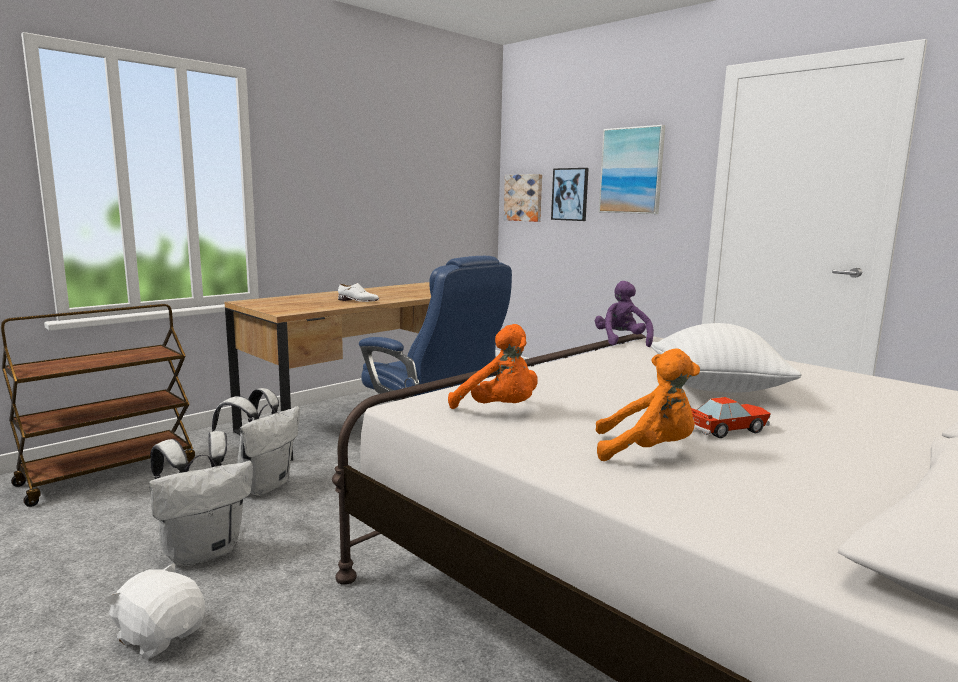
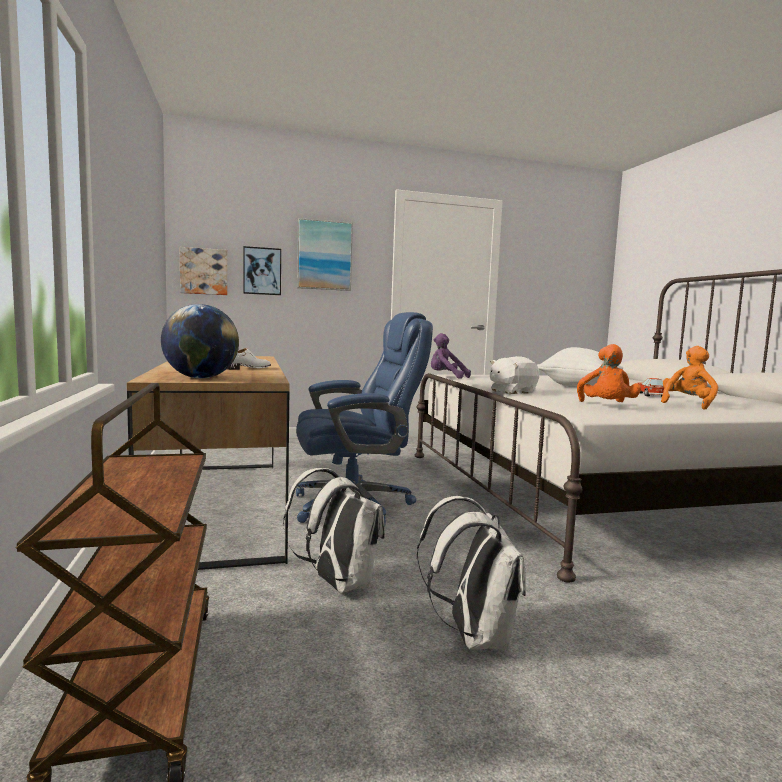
camera: 60 degrees left, 5 degrees down
(161, 635) = (635, 676): white plush toy -> white plush toy (512, 392)
(270, 304) = (200, 378): none -> globe
(499, 410) = (606, 406): orange plush toy -> orange plush toy turned 120 degrees clockwise

